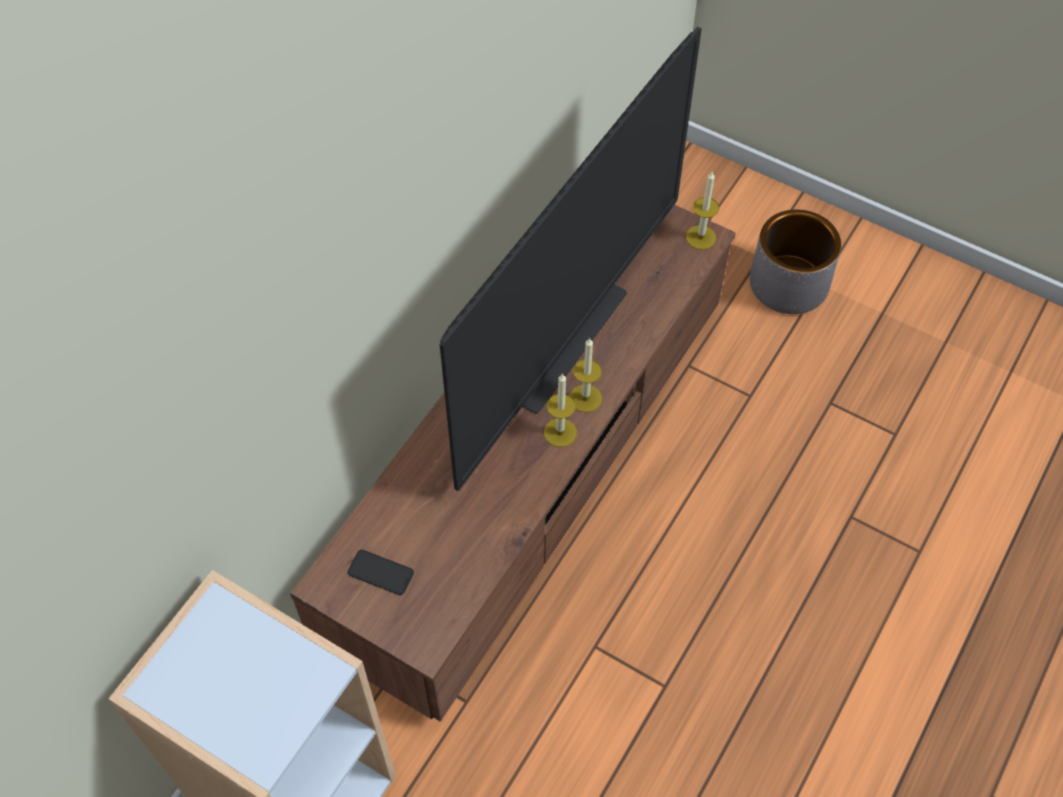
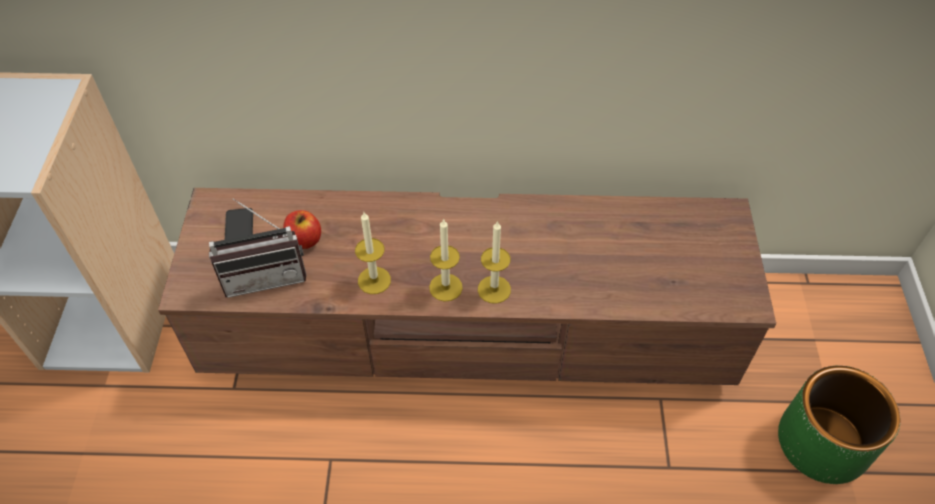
camera: 60 degrees right, 5 degrees down
(430, 520) = (304, 240): none -> apple
(451, 569) = (265, 275): none -> radio
(569, 345) = (541, 252): television -> none
(700, 237) = (743, 297): candle -> candle (374, 280)
(788, 284) = (822, 442): grey planter -> green planter

